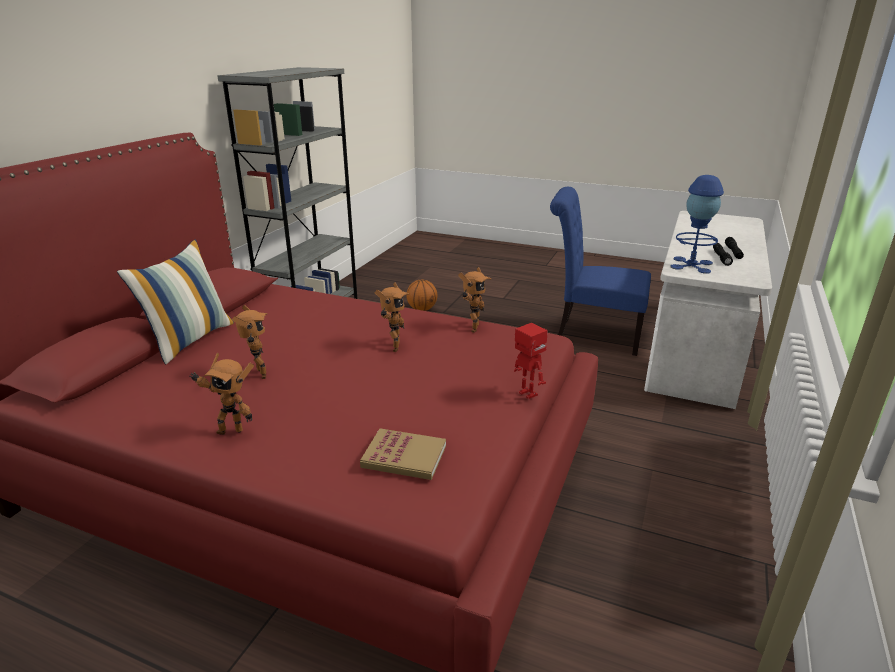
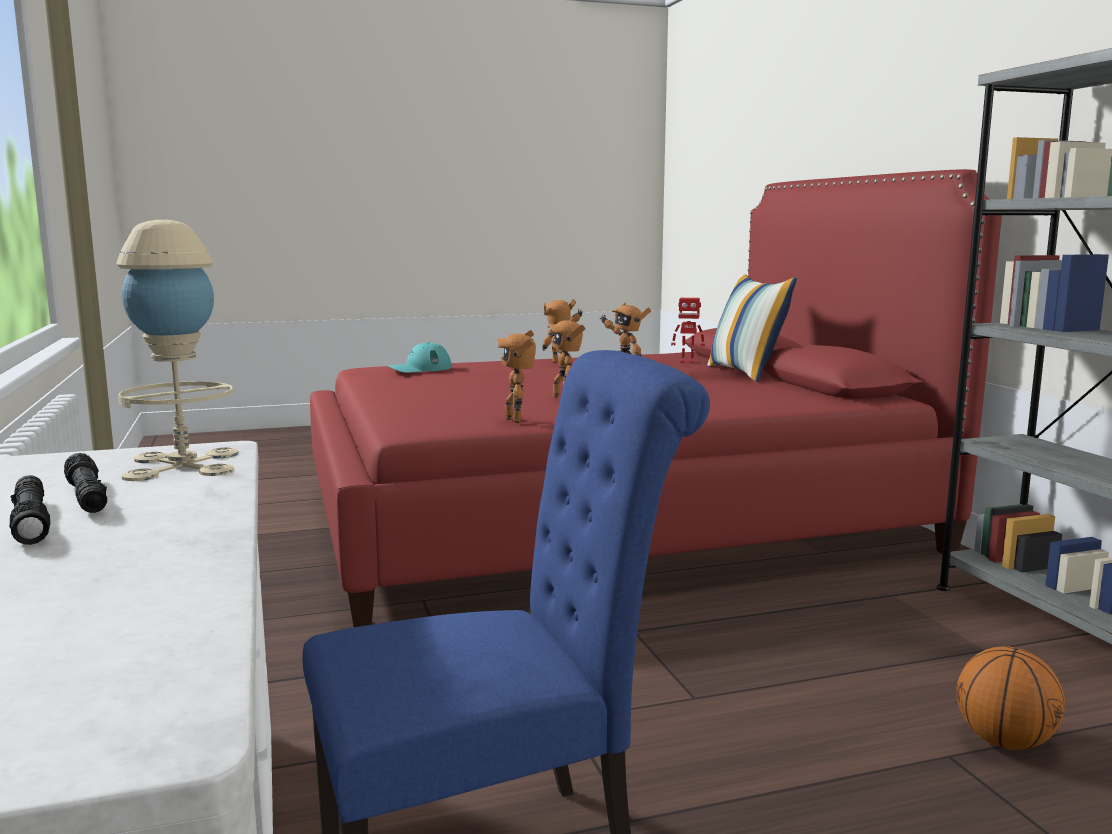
camera: 140 degrees right, 15 degrees down
(404, 457) = (420, 368): book -> turquoise cap
(527, 394) = (371, 400): toy robot -> toy robot (687, 362)
(691, 265) = (183, 465): blue table lamp -> beige table lamp

